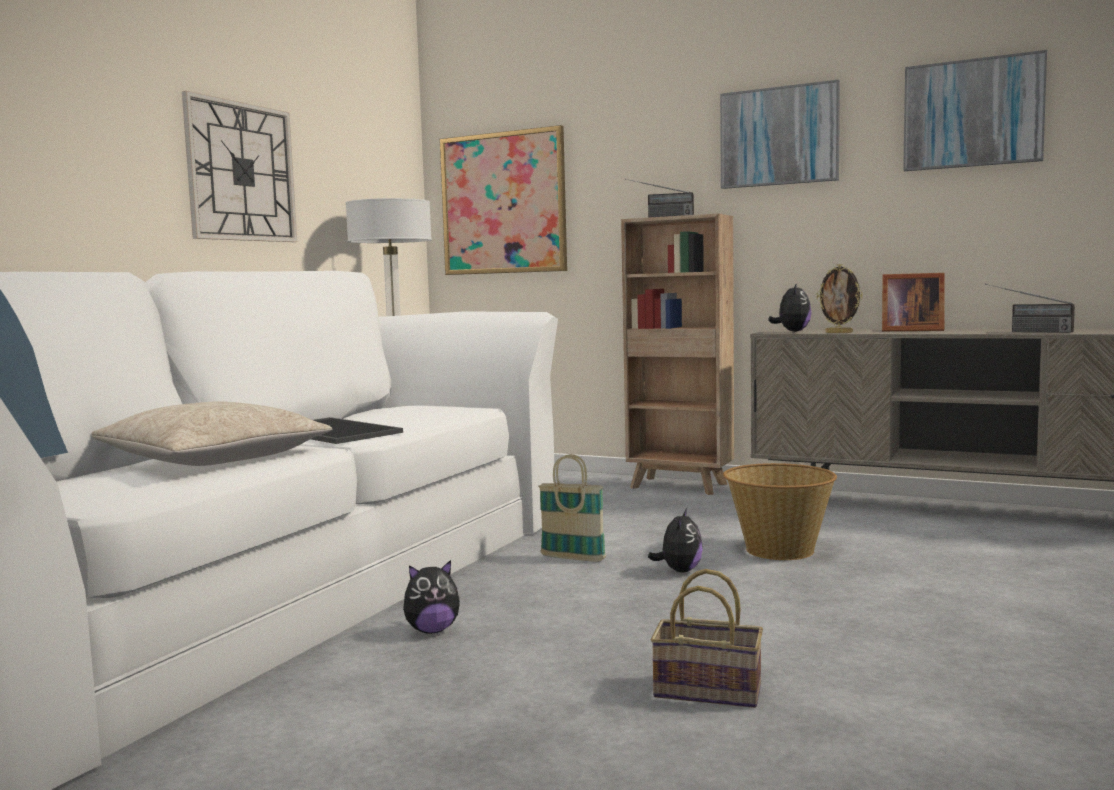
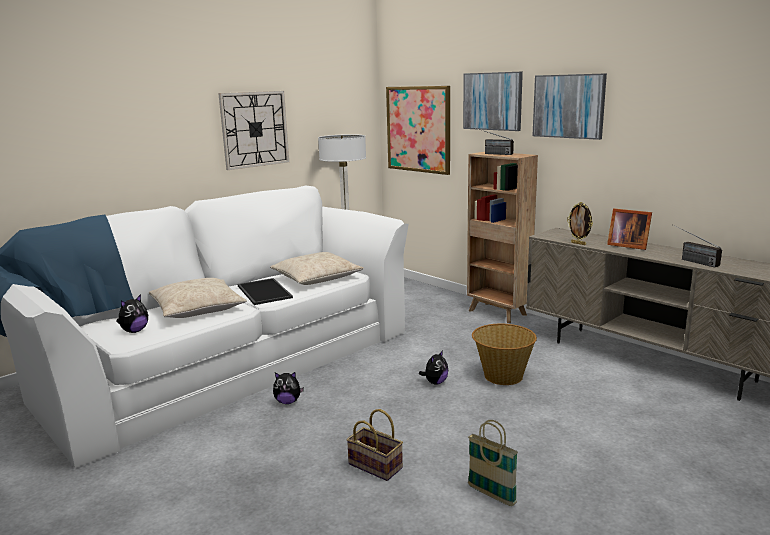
camera: 20 degrees right, 10 degrees up
(410, 416) = (316, 278): none -> beige pillow
(572, 558) = (390, 363): basket -> basket (491, 495)
(792, 331) = (557, 236): plush toy -> plush toy (134, 331)
(973, 113) = (687, 104): picture -> picture (492, 101)

